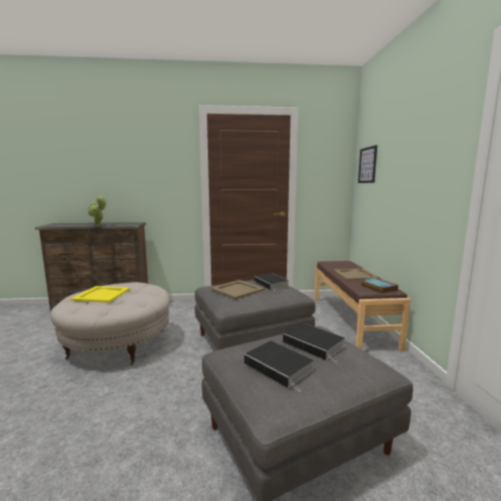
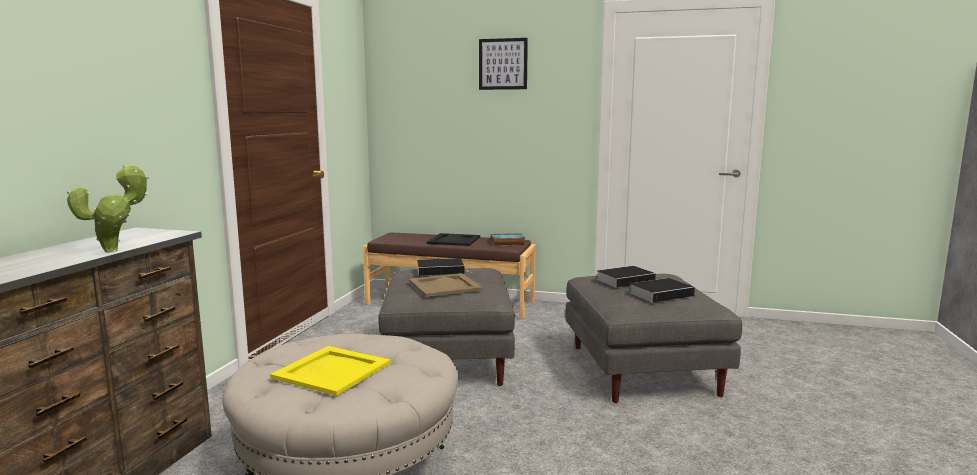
camera: 70 degrees left, 0 degrees up
(355, 274) = (453, 240): beige tray -> black tray
(367, 165) = (408, 96): picture -> picture (503, 64)

